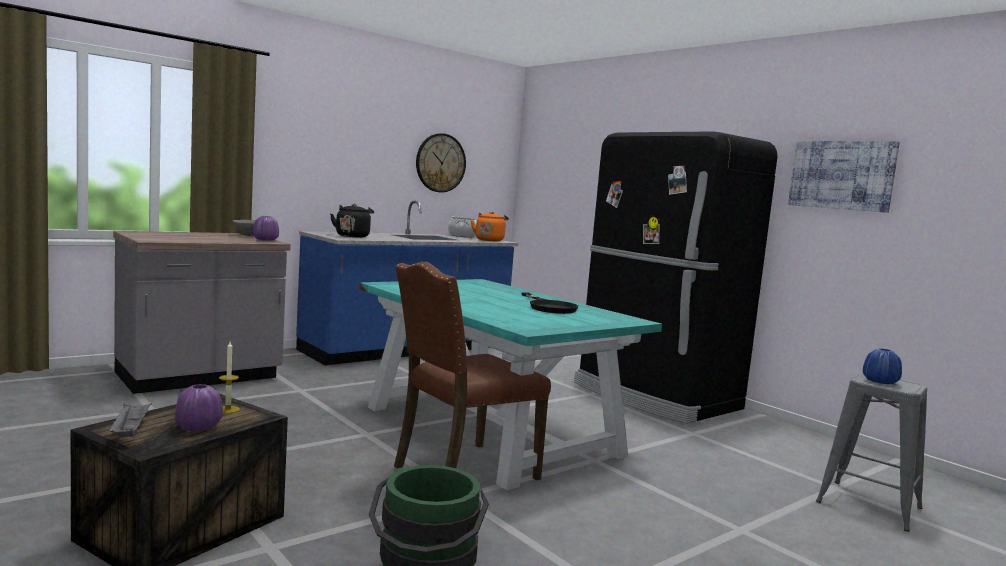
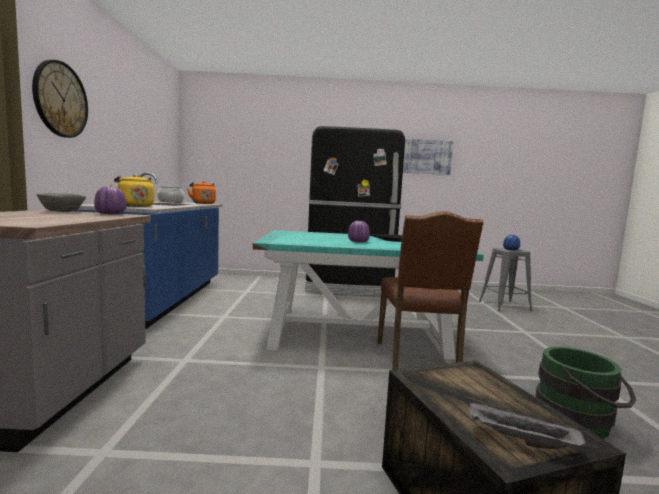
camera: 50 degrees left, 0 degrees up
(198, 427) = (505, 401): purple vase -> purple vase (358, 241)
(228, 409) = (449, 377): candle -> none
(353, 236) = (135, 206): black kettle -> yellow kettle
(440, 163) = (145, 140): wall clock -> wall clock (60, 99)

